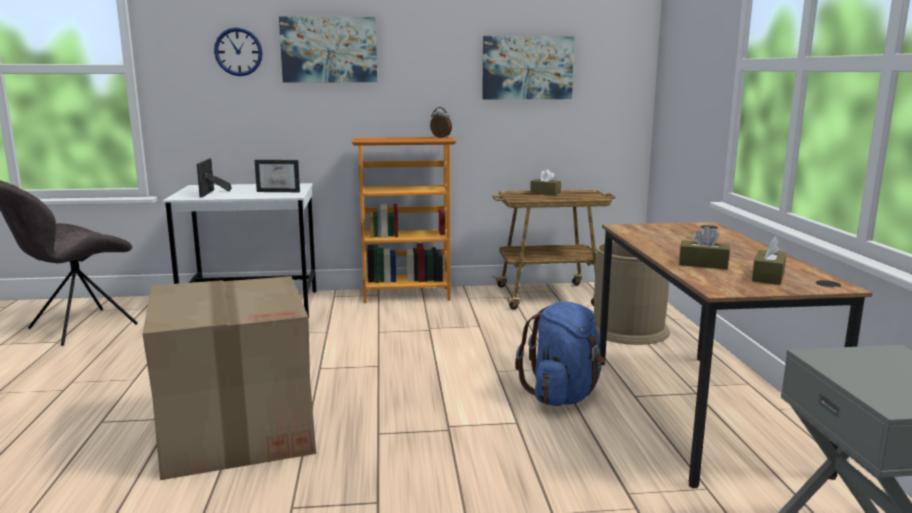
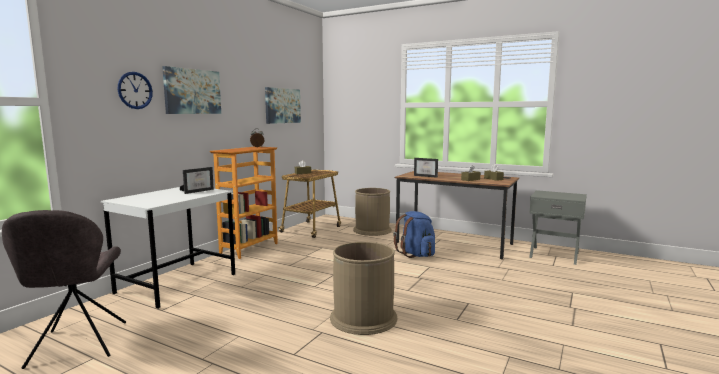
camera: 55 degrees left, 5 degrees down
(211, 194) = (160, 200): picture frame -> picture frame (427, 176)
(237, 430) = (363, 318): cardboard box -> brown trash can

